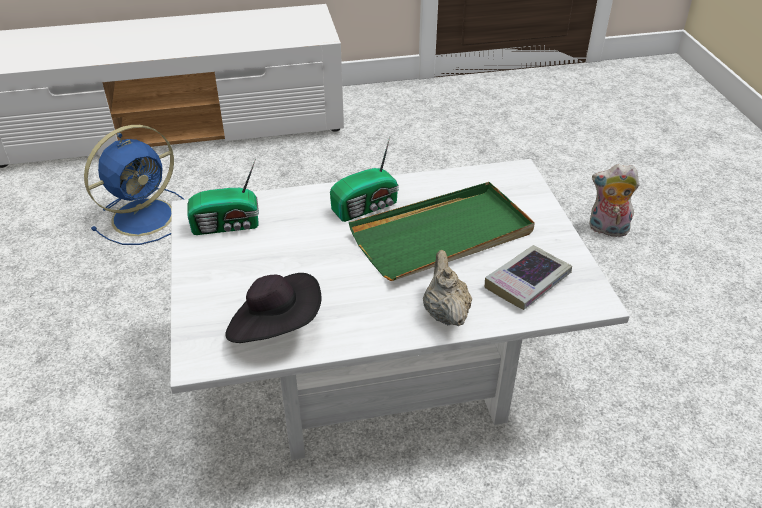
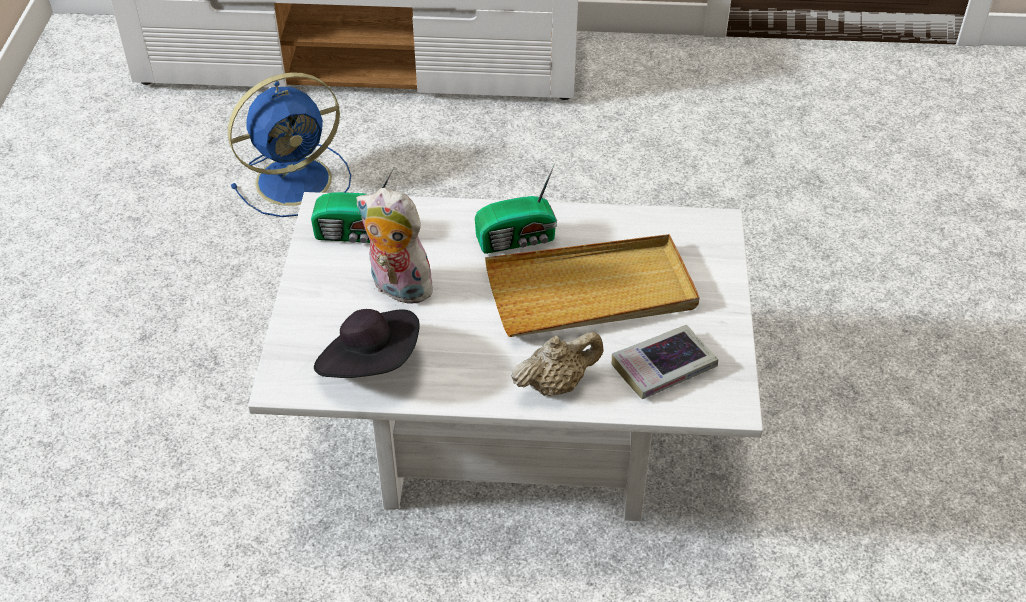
camera: 15 degrees right, 5 degrees up
(443, 235) = (591, 292): green tray -> beige tray
(445, 312) = (556, 384): beige teapot -> beige teapot turned 60 degrees clockwise
(607, 230) = (871, 304): plush toy -> plush toy (397, 288)

